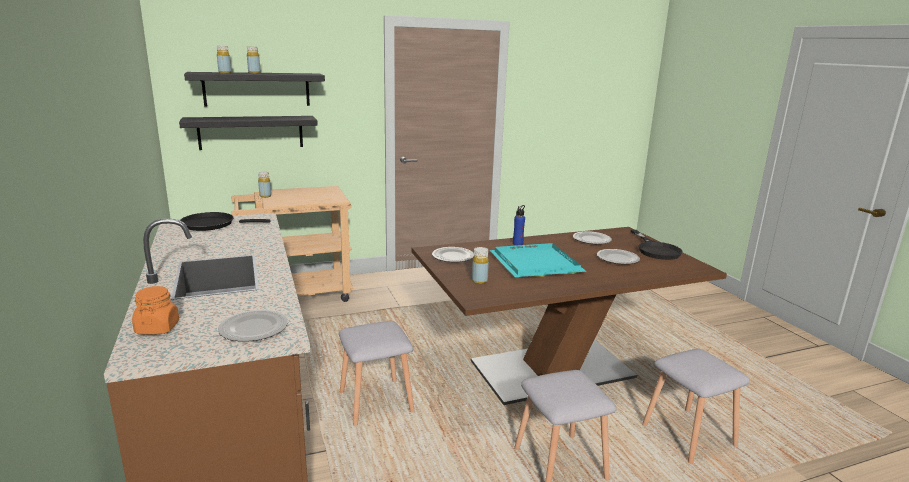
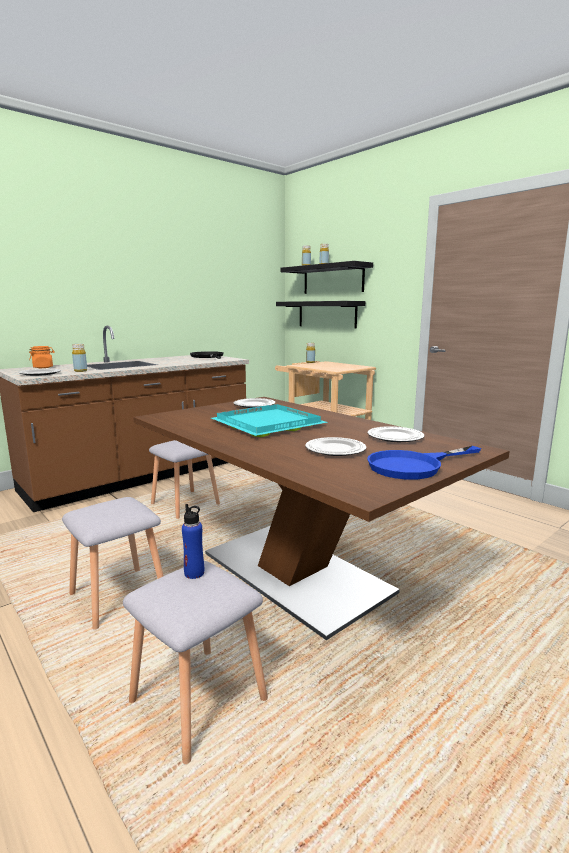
camera: 70 degrees right, 5 degrees down
(479, 281) = (199, 414): yellow bottle -> yellow bottle (80, 371)
(518, 243) = (324, 416): blue bottle -> blue bottle (194, 573)
(655, 249) = (414, 466): black frying pan -> blue frying pan

